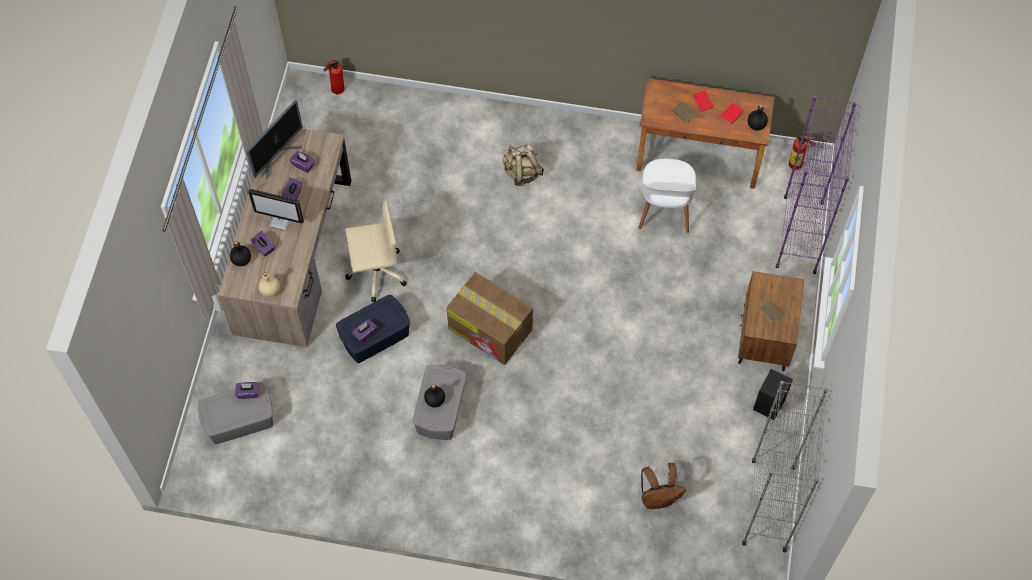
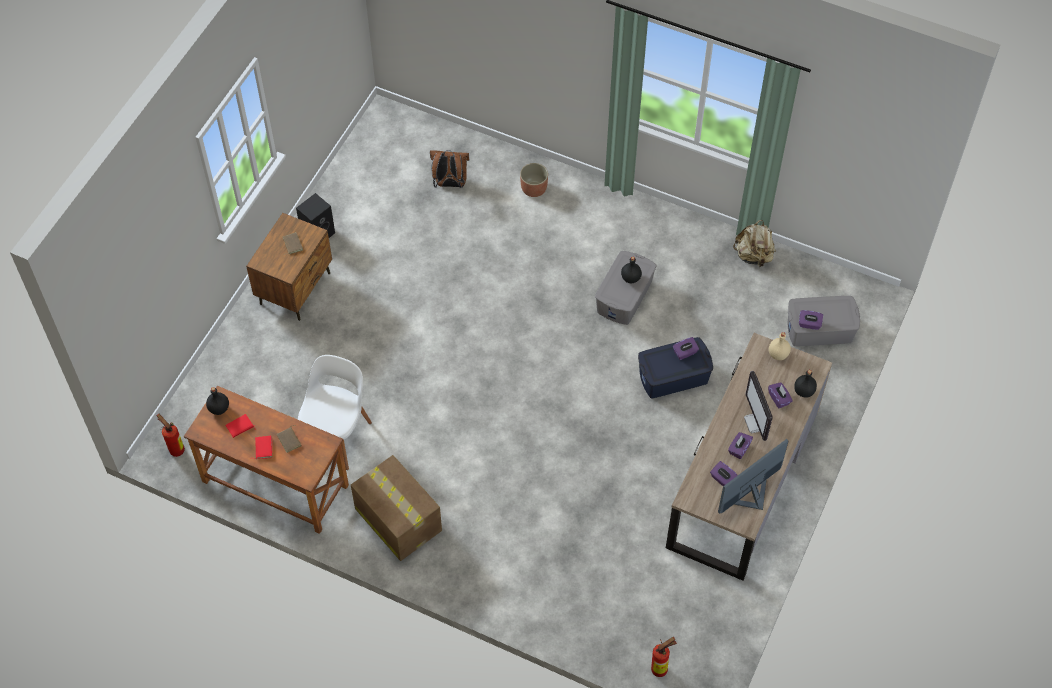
camera: 165 degrees left, 5 degrees down
(281, 221) = (757, 423): monitor -> monitor turned 135 degrees counterclockwise
(375, 272) = (659, 440): beige office chair -> none
(491, 329) = (555, 357): cardboard box -> cardboard box (397, 519)
(522, 173) = (473, 512): beige backpack -> beige backpack (753, 256)
(567, 514) = (534, 189): none -> planter
(769, 504) = (356, 159): grey bookcase -> none
(800, 234) = (210, 378): purple bookcase -> none

